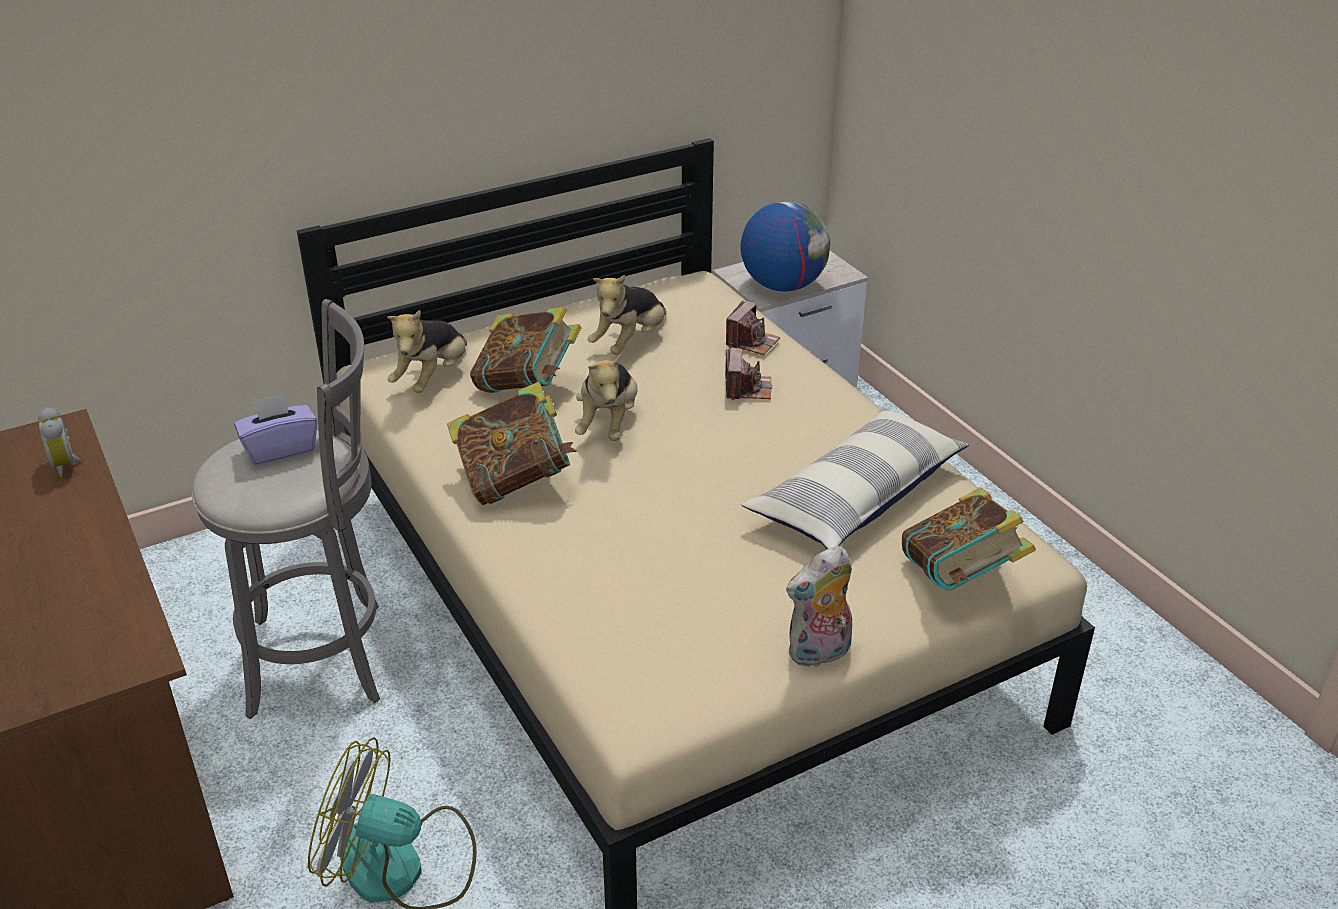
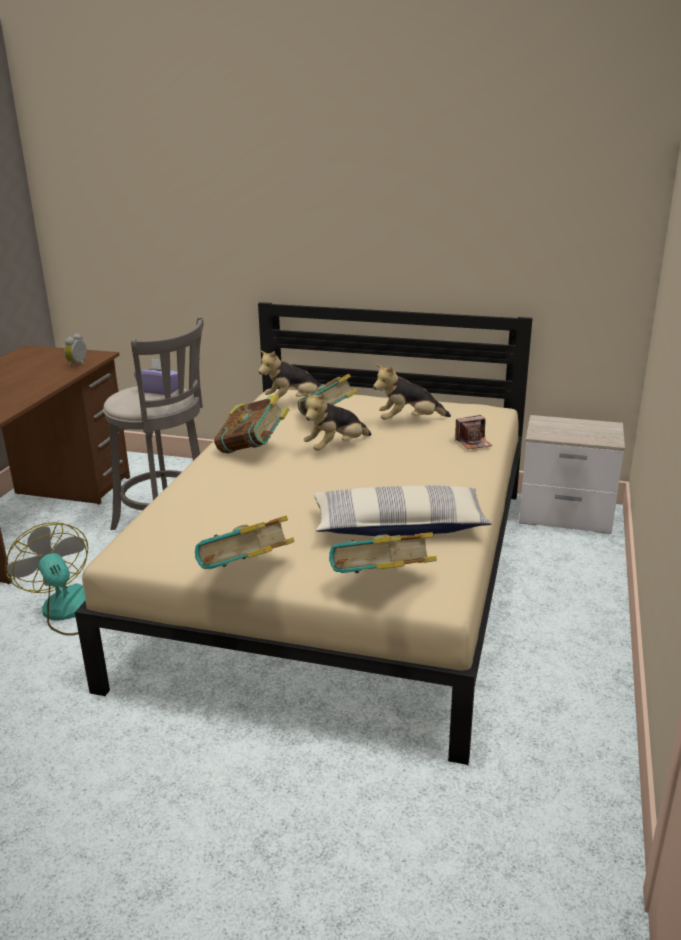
camera: 45 degrees right, 10 degrees down
(747, 389) = (431, 460): camera -> none
(782, 285) = (559, 434): globe -> none
(819, 654) = (247, 575): plush toy -> book

